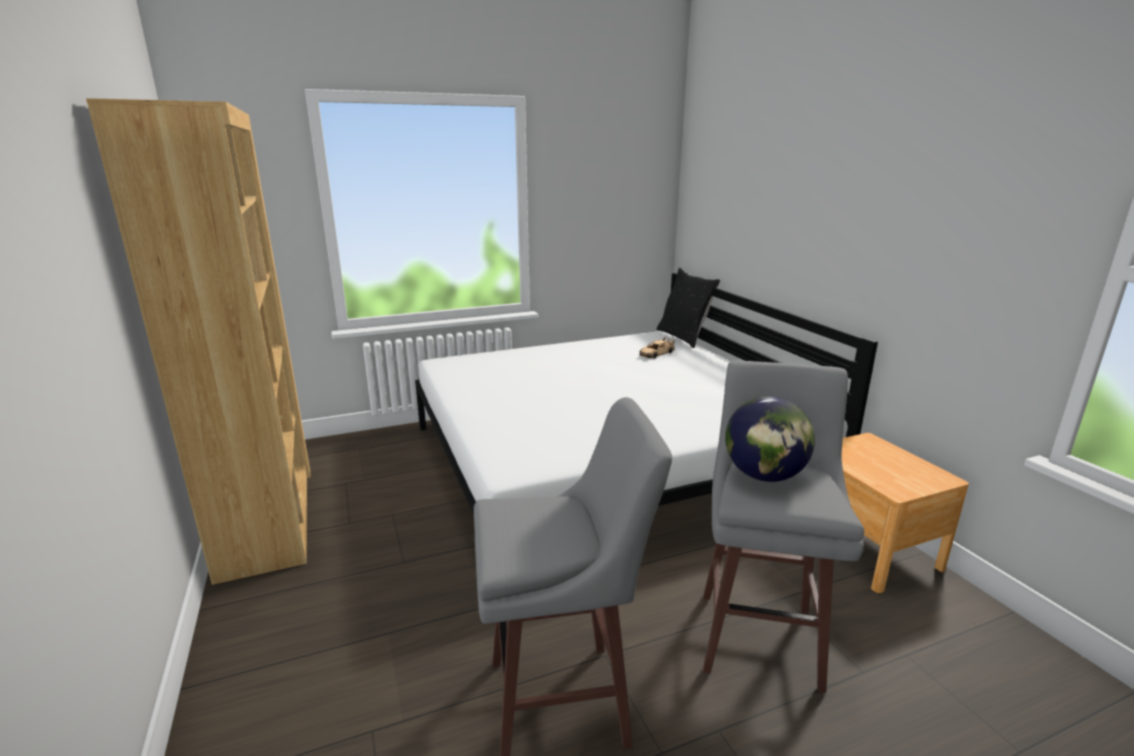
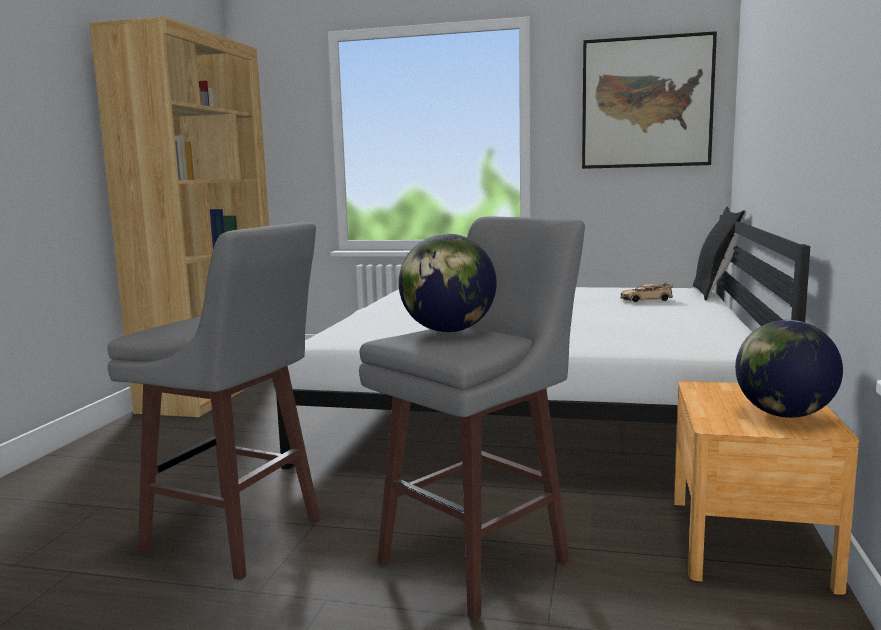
camera: 35 degrees right, 10 degrees down
(619, 182) = (646, 103): none -> picture
(906, 468) = (784, 415): none -> globe

